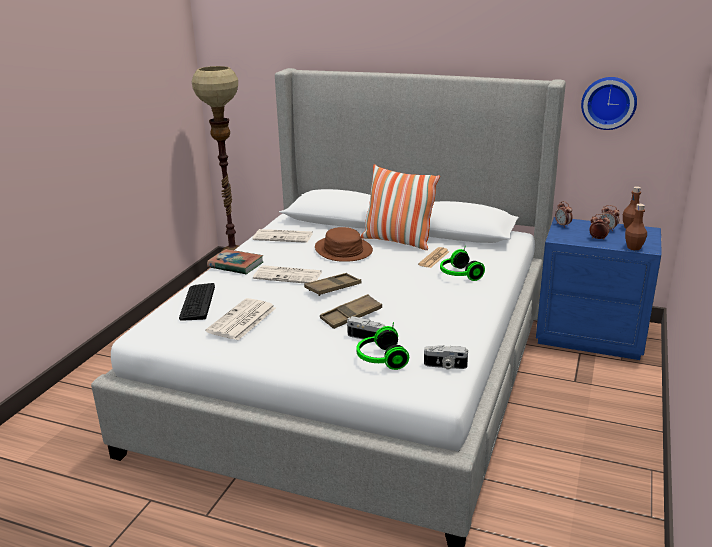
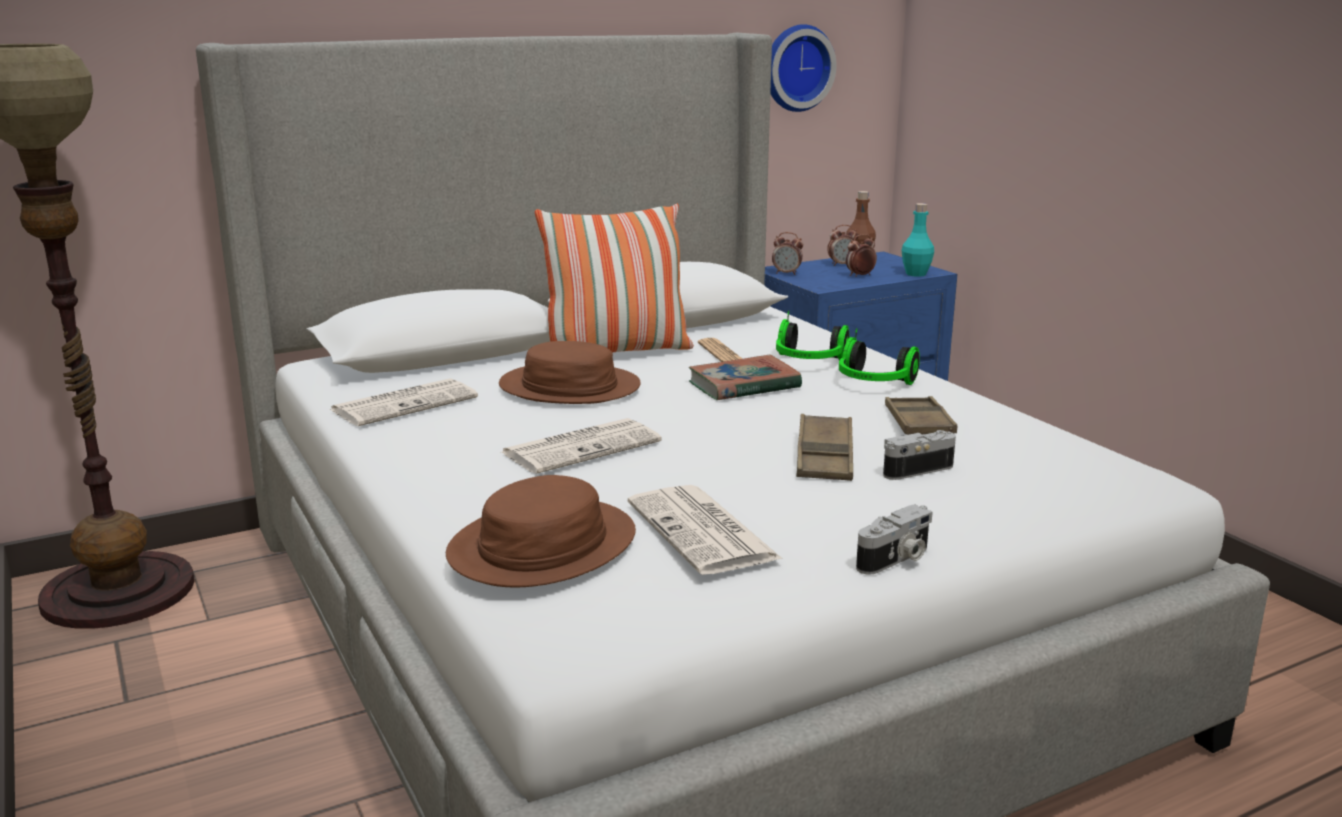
camera: 50 degrees left, 5 degrees down
(197, 302) = (543, 546): keyboard -> brown hat
(235, 265) = (436, 471): book -> book (744, 385)
(333, 288) = (701, 435): brown tray -> brown tray (918, 424)
(380, 359) = (1009, 485): headphones -> headphones (873, 384)
(445, 366) = (1084, 456): camera -> camera (896, 559)
(633, 247) = (916, 274): brown bottle -> turquoise bottle

